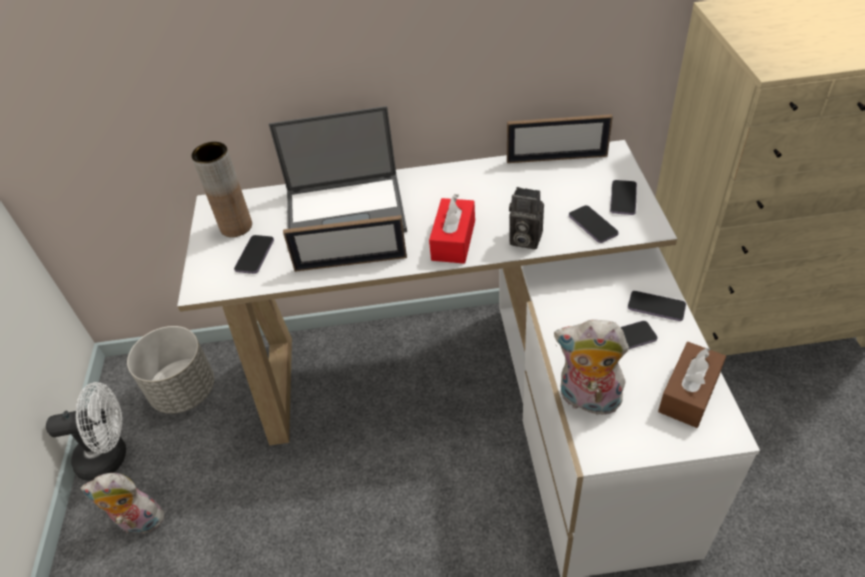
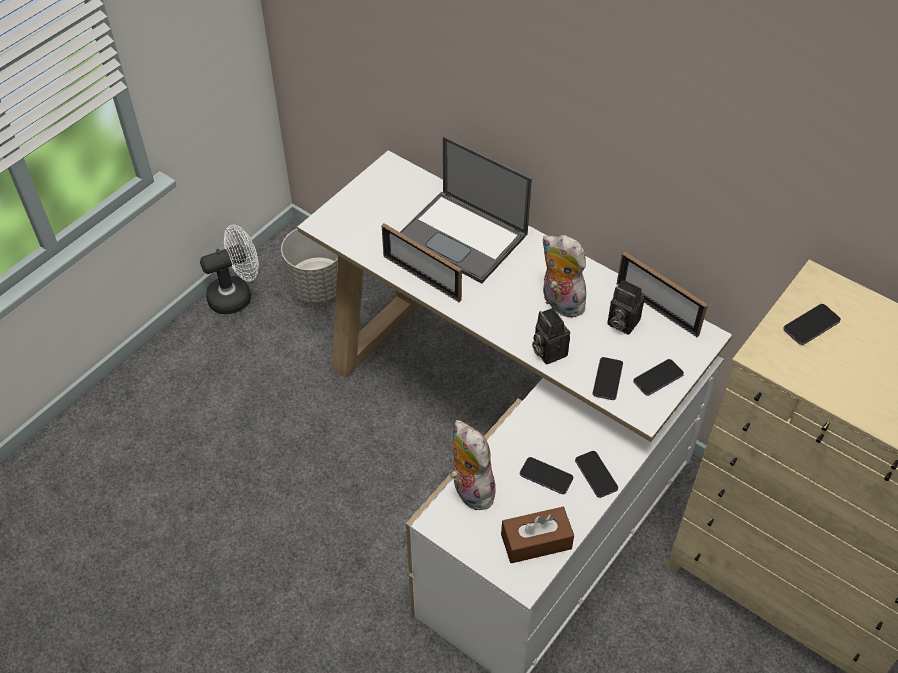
camera: 40 degrees right, 5 degrees up
(111, 456) = (237, 295): white fan -> white fan turned 60 degrees counterclockwise
(138, 523) = (214, 353): plush toy -> plush toy (559, 303)
(236, 226) = (385, 194): brown vase -> none
(255, 255) = (373, 226): phone -> phone (811, 325)
(453, 240) = (502, 314): red tissue box -> none
(546, 183) = (621, 322): none -> camera

